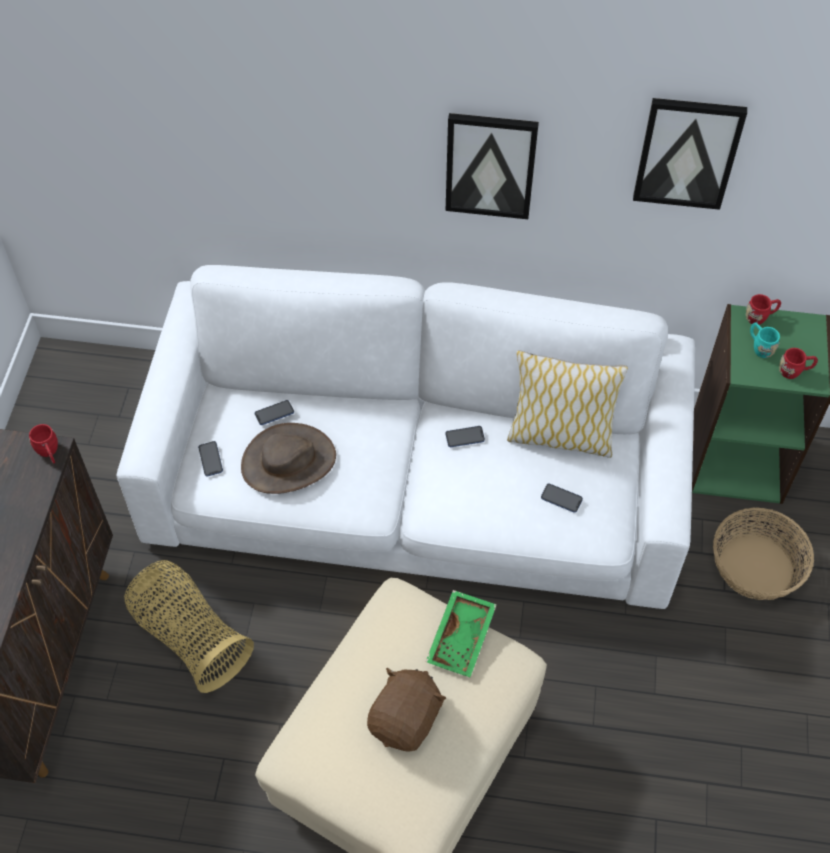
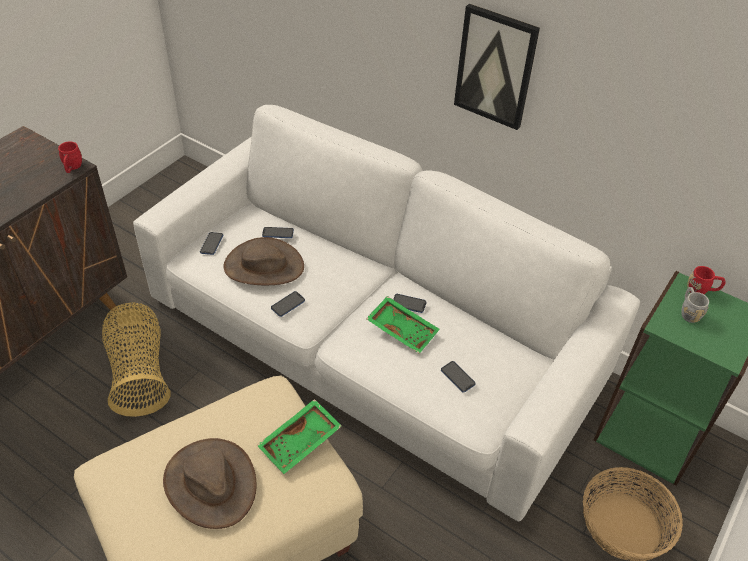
camera: 25 degrees right, 10 degrees down
(344, 495) = (288, 304): none -> phone
(406, 720) = (210, 483): brown plush toy -> brown hat
(479, 470) = (403, 329): none -> green tray
(560, 436) = (487, 334): pillow -> none
(687, 153) = (665, 91): picture -> none
(759, 347) = (688, 312): turquoise mug -> grey mug
(794, 371) = (713, 343): red mug -> none

